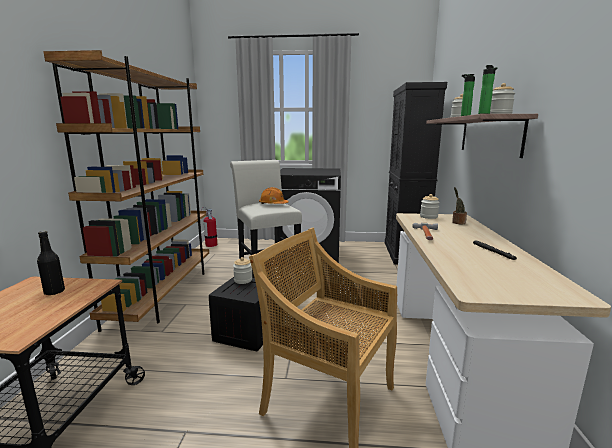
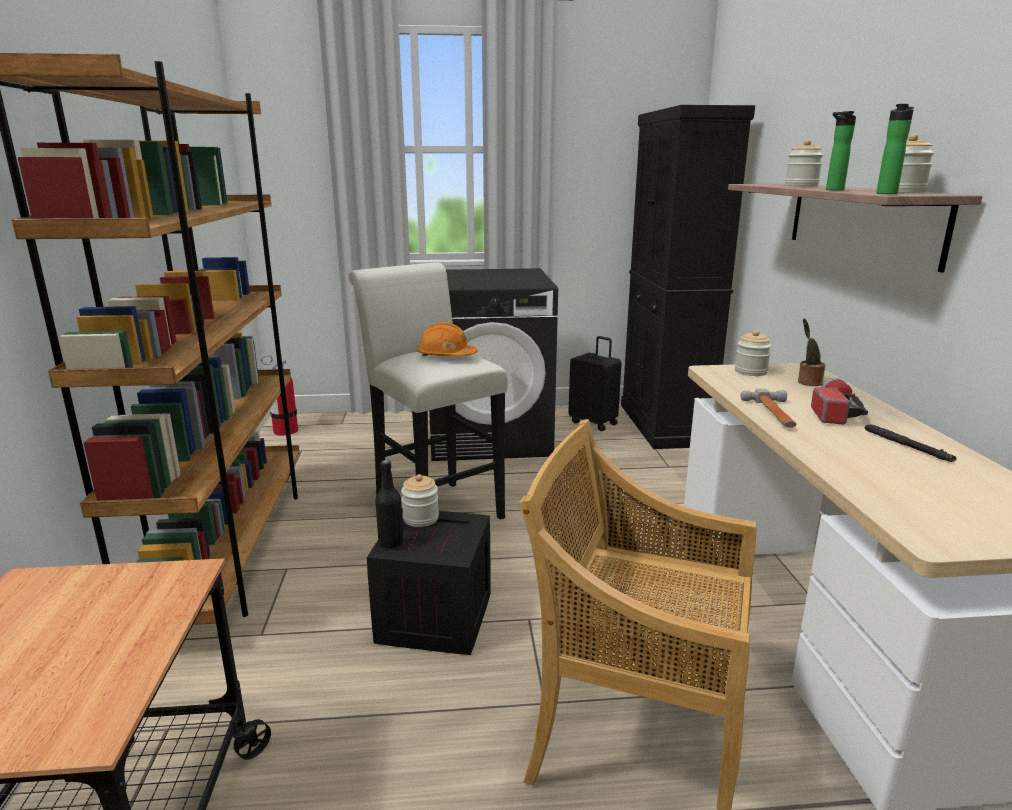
camera: 10 degrees left, 5 degrees up
(54, 292) = (94, 605): black bottle -> black bottle (391, 543)
(366, 250) = (594, 423): none -> black suitcase
(462, 235) = (834, 412): none -> flashlight

